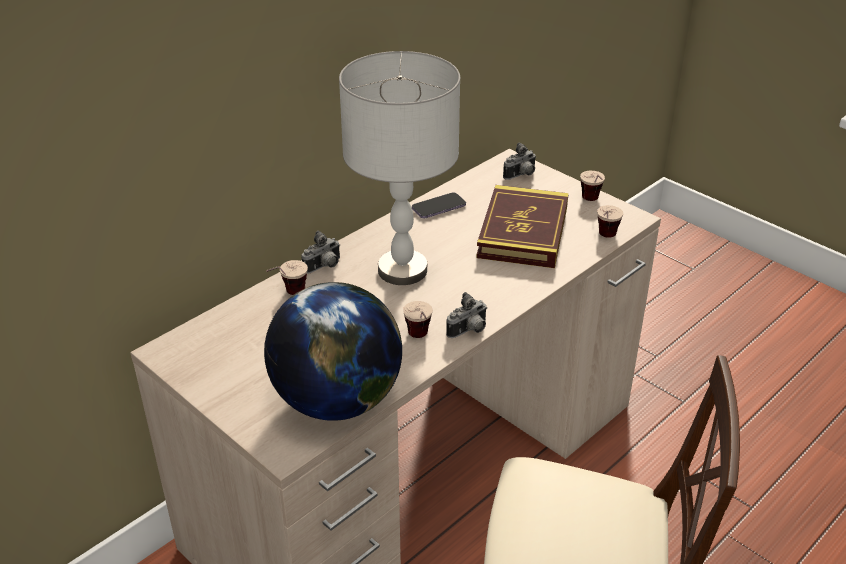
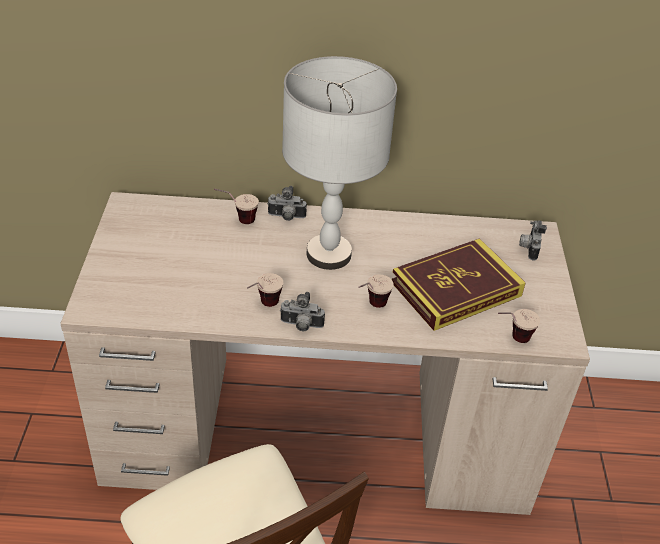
camera: 45 degrees right, 5 degrees up
(337, 401) = (157, 304): globe -> none
(438, 207) = (426, 229): phone -> none
(521, 175) = (528, 248): camera -> camera turned 90 degrees clockwise
(592, 202) = (551, 306): cup -> cup (371, 307)

